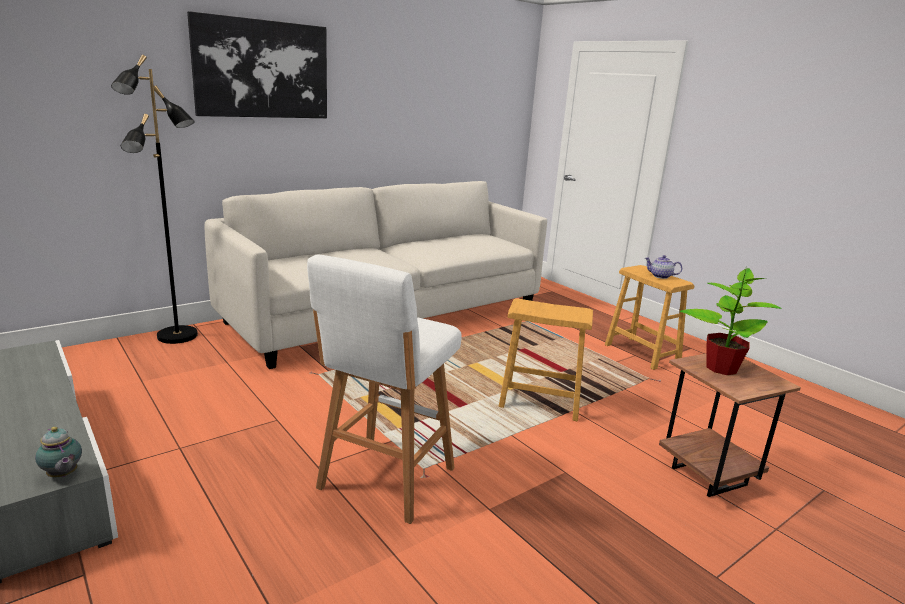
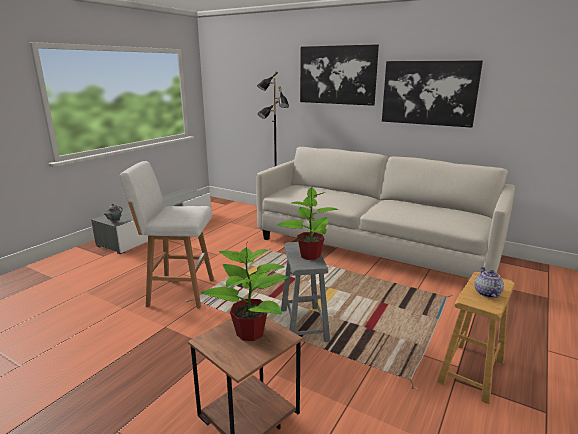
camera: 70 degrees right, 0 degrees up
(390, 100) = (428, 93): none -> picture
(540, 402) = (304, 325): brown stool -> grey stool
(555, 308) = (309, 255): none -> potted plant

